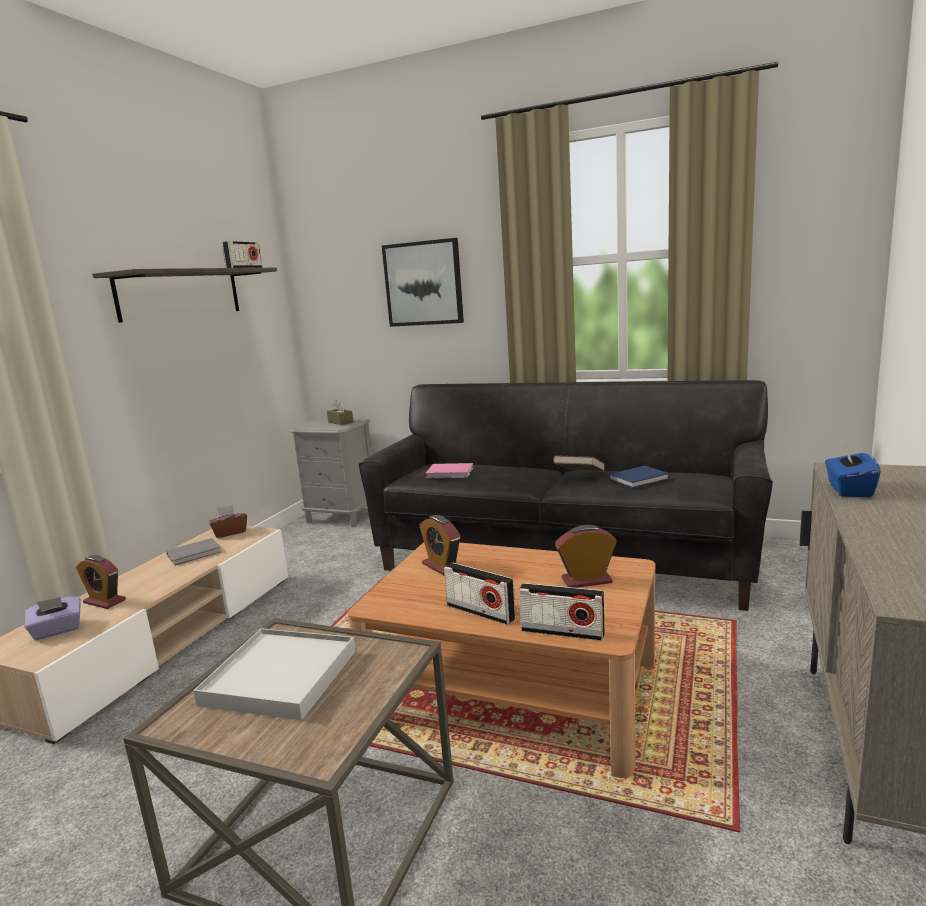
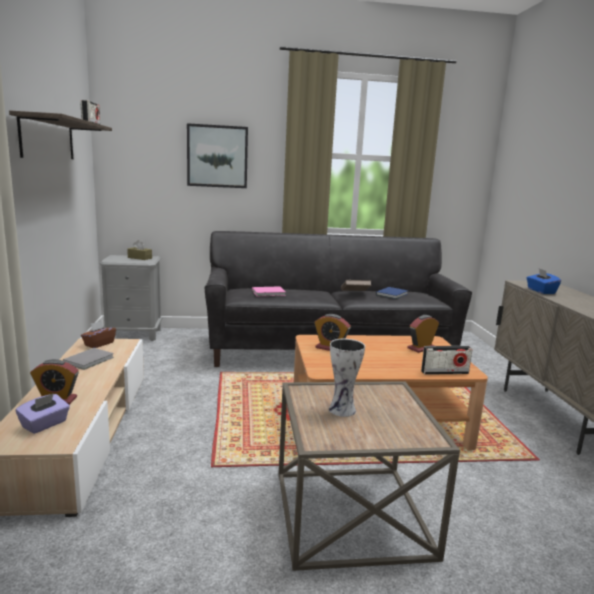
camera: 30 degrees left, 0 degrees up
(280, 677) = (343, 410): white tray -> vase
(480, 612) = (389, 368): radio -> none

